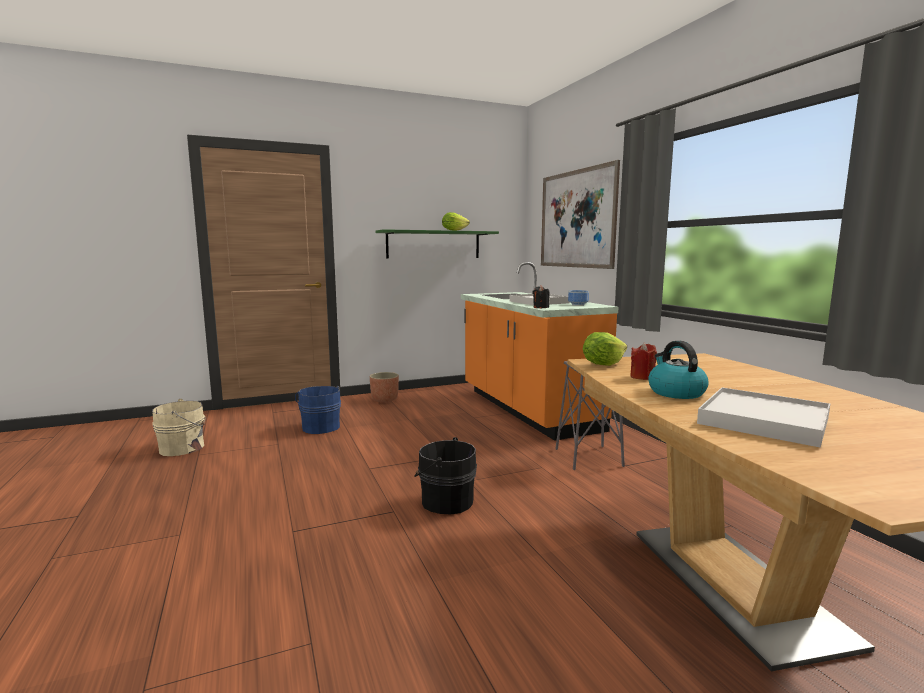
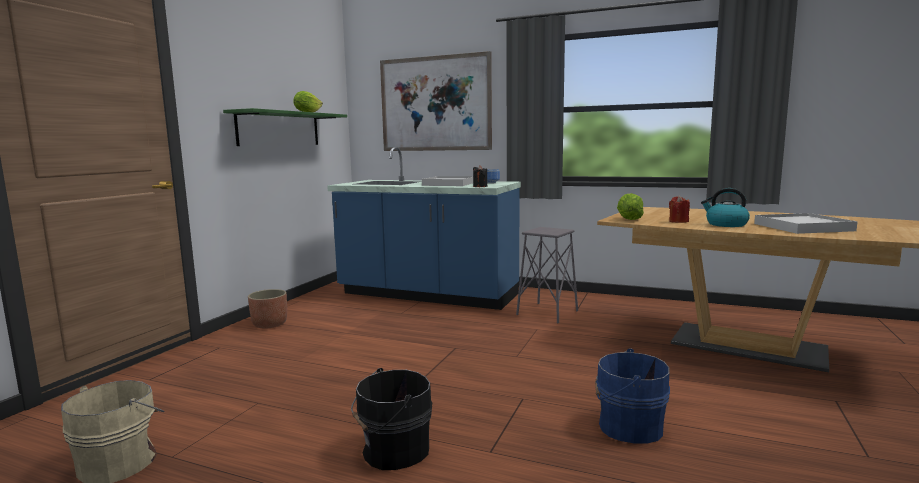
camera: 45 degrees left, 0 degrees up
(320, 427) = (265, 370): blue bucket -> blue bucket (627, 426)
(445, 501) = (537, 375): black bucket -> black bucket (392, 451)
(526, 409) = (427, 295): orange counter -> blue counter

